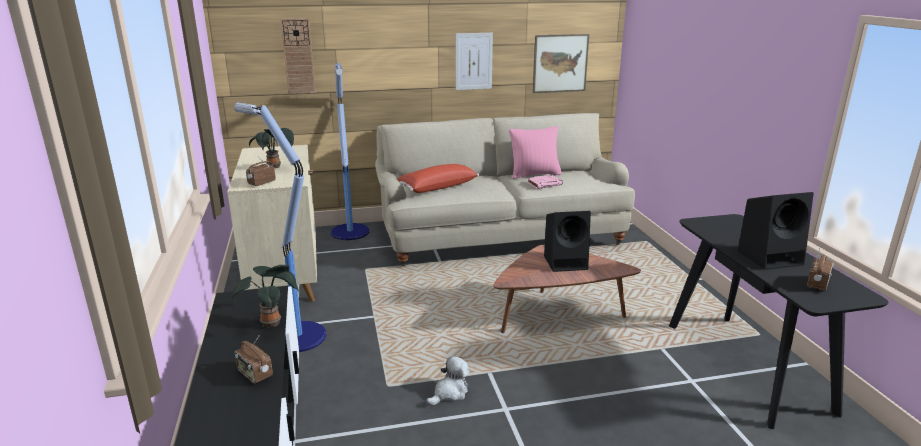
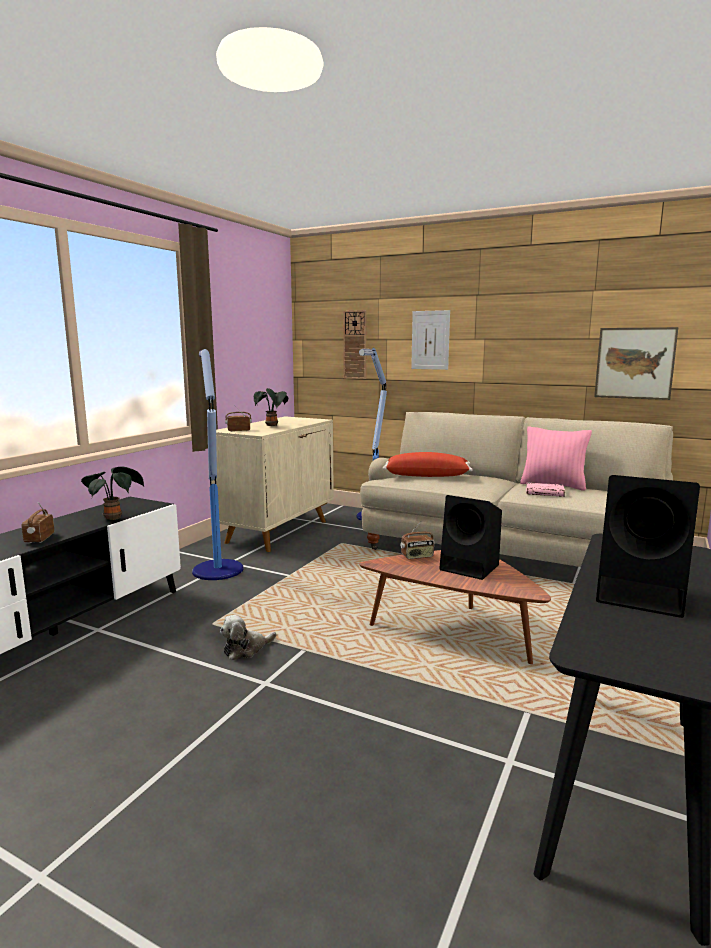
camera: 40 degrees right, 10 degrees down
(449, 392) = (246, 649): plush toy -> plush toy turned 150 degrees clockwise
(473, 61) = (522, 356): picture -> picture (430, 340)
(818, 284) = (650, 641): radio -> radio (417, 556)

